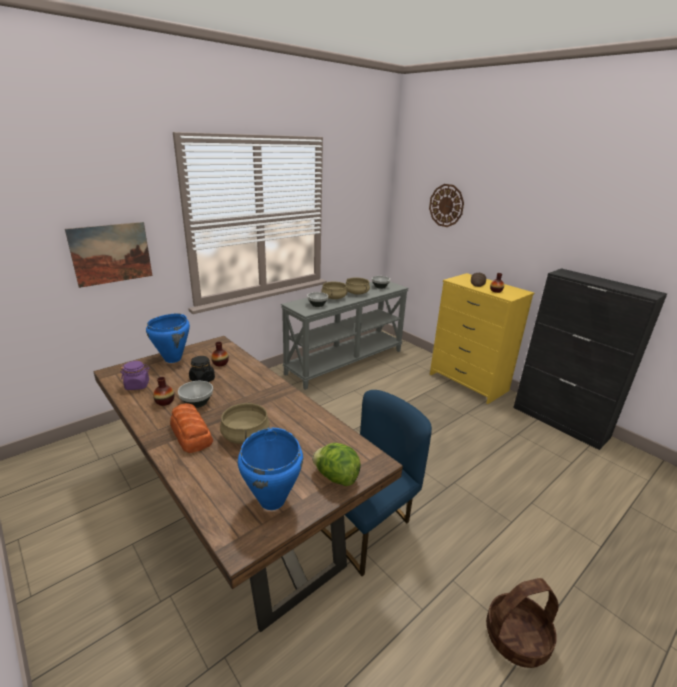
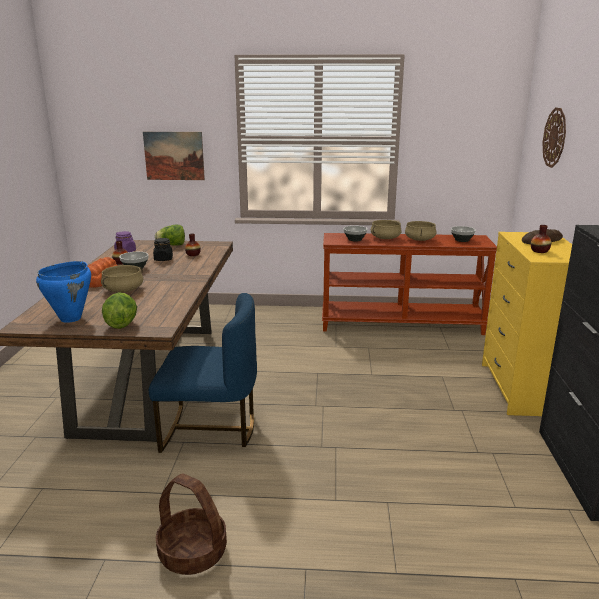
camera: 45 degrees right, 5 degrees down
(173, 359) = (172, 245): blue cooking pot -> lettuce
(345, 361) = (401, 324): grey console table -> brown console table

